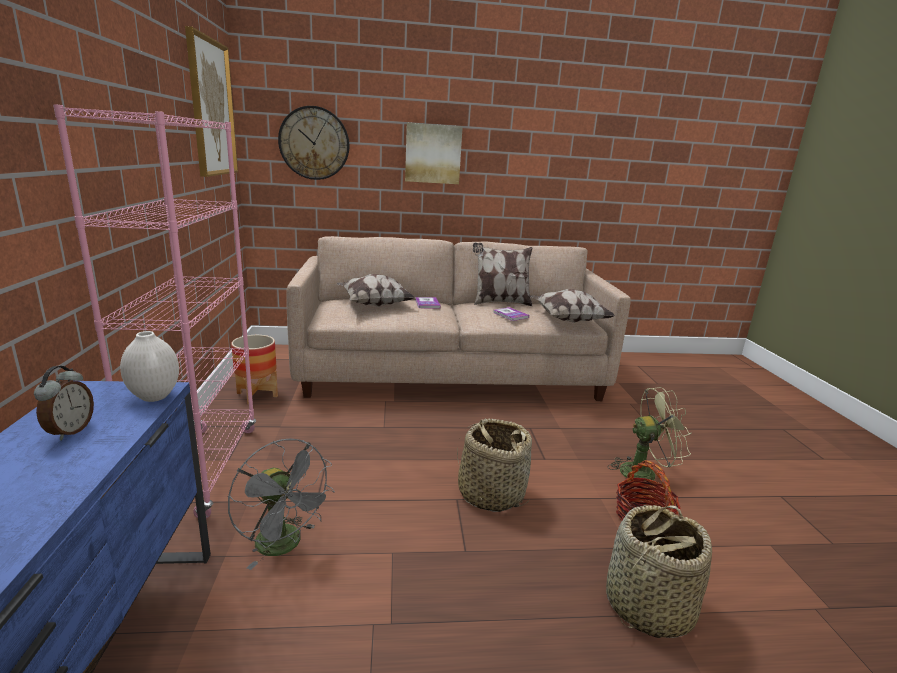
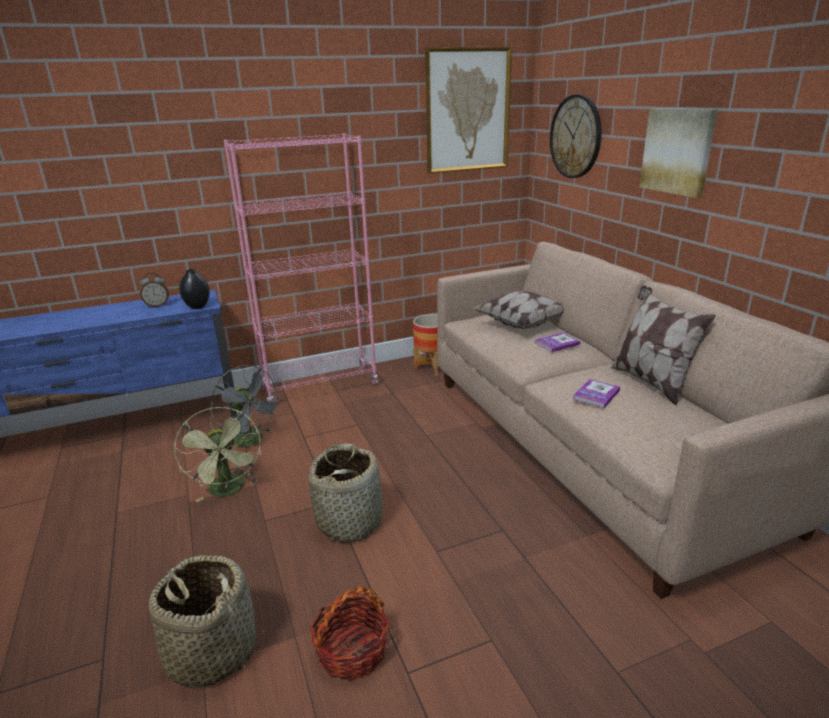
camera: 75 degrees right, 5 degrees up
(155, 396) = (198, 307): white vase -> black vase
(285, 545) = (253, 441): grey fan -> grey fan turned 75 degrees counterclockwise
(567, 320) = (651, 440): pillow -> none
(644, 472) = (463, 656): green fan -> green fan (229, 491)

